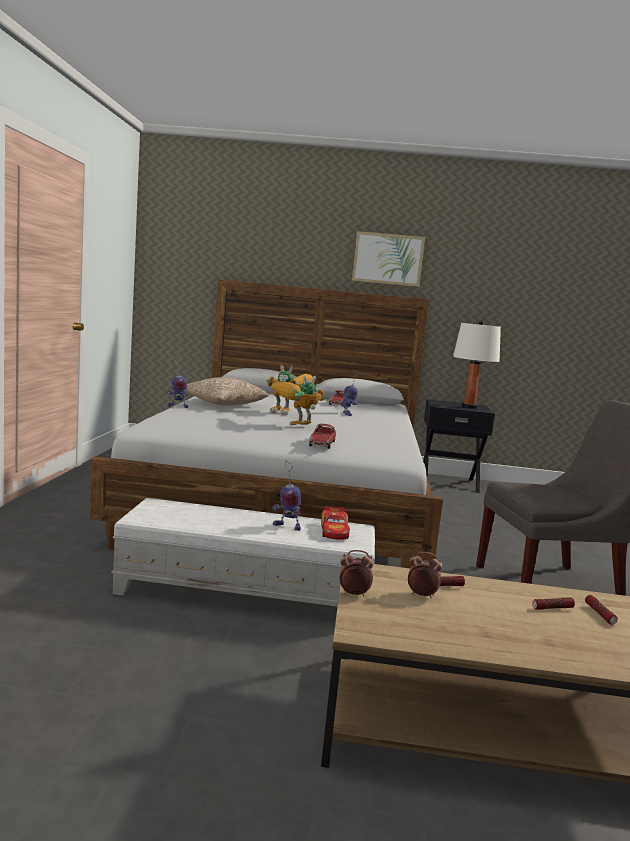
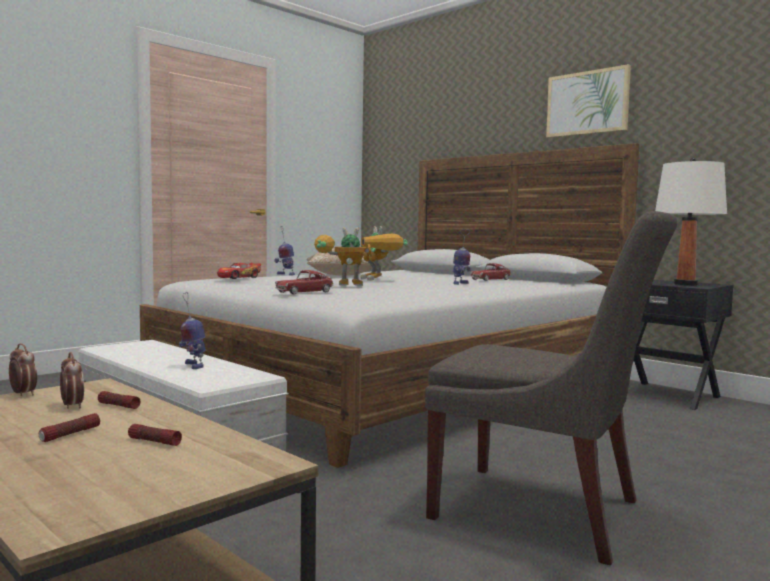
camera: 40 degrees right, 5 degrees down
(334, 531) = (224, 374): toy car -> toy car (239, 277)
(600, 614) = (187, 459): flashlight -> flashlight (70, 434)

